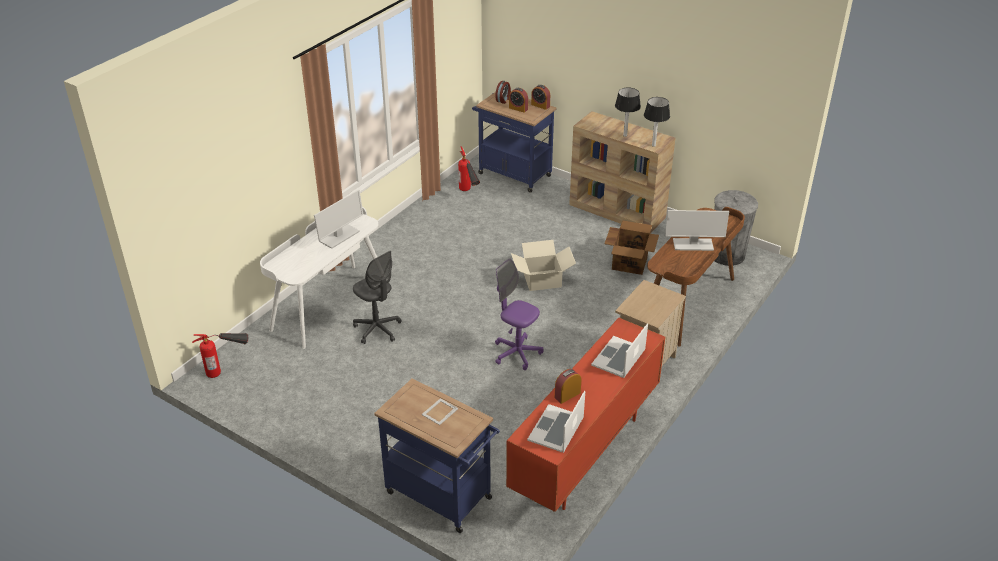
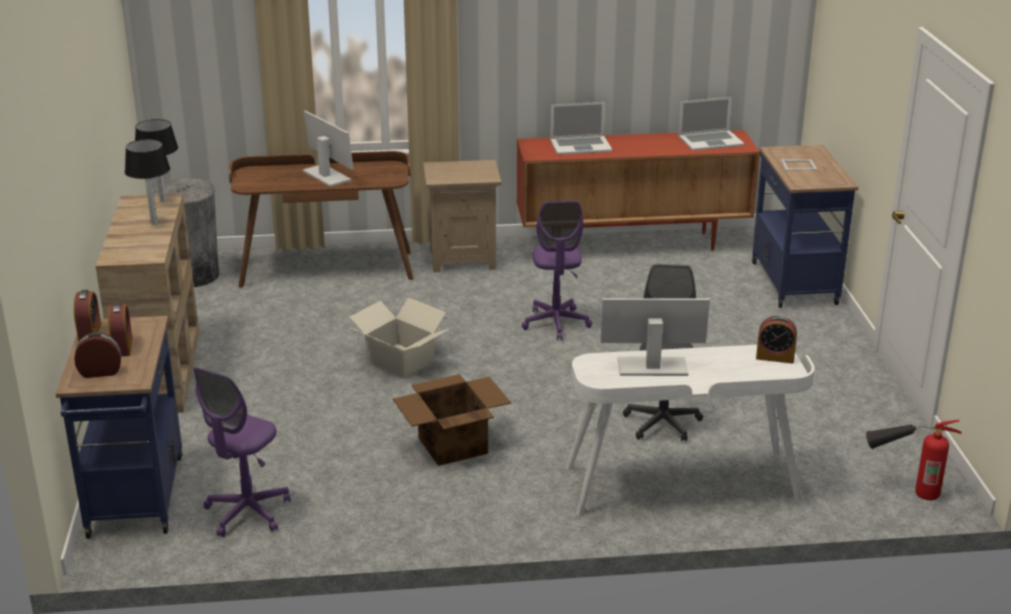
camera: 130 degrees left, 10 degrees down
(468, 193) = (247, 512): fire extinguisher -> purple office chair
(567, 395) = (666, 148): alarm clock -> alarm clock (775, 357)
(630, 263) = (285, 322): cardboard box -> cardboard box (451, 445)

